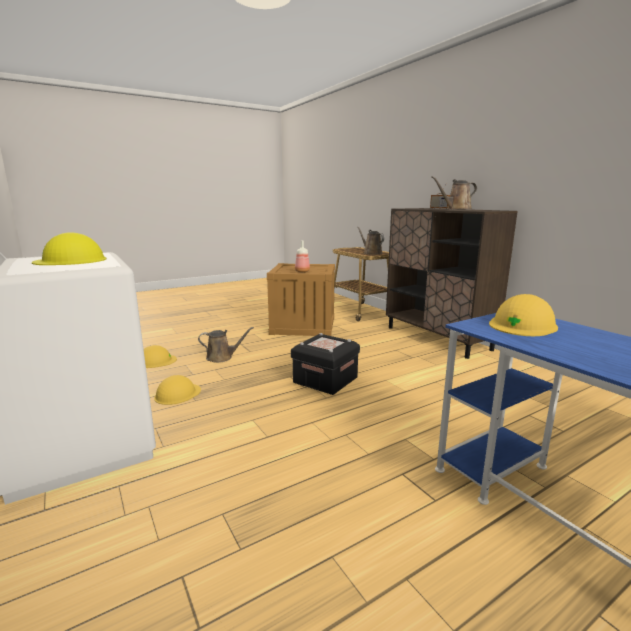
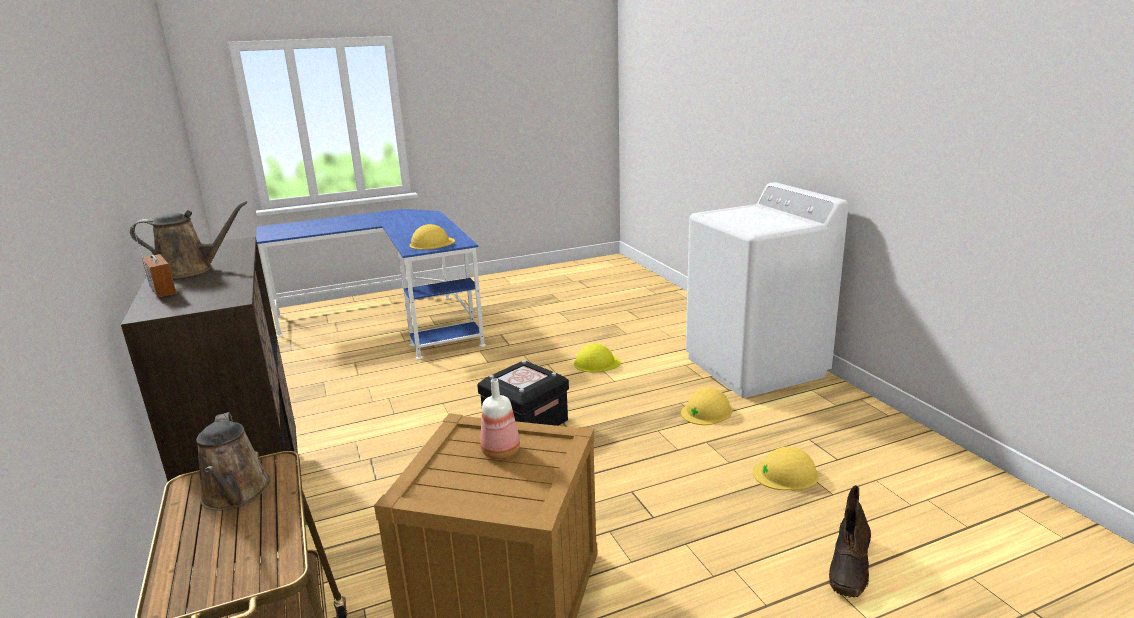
camera: 170 degrees left, 5 degrees up
(71, 260) = (753, 219): yellow hard hat -> yellow hard hat (596, 363)
(163, 336) = (850, 566): none -> brown boot
(222, 357) = (677, 476): brown watering can -> none

